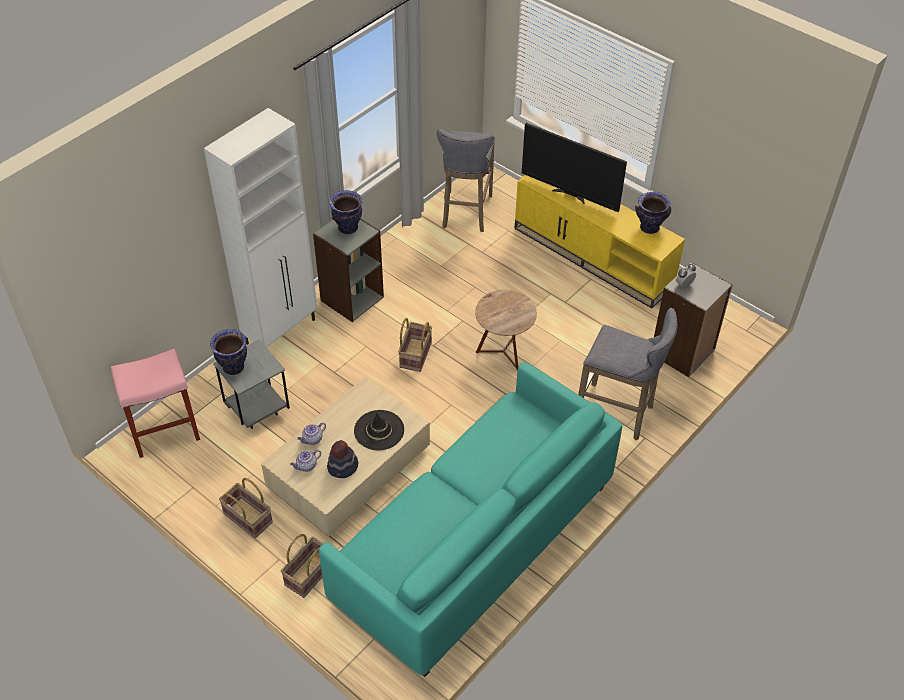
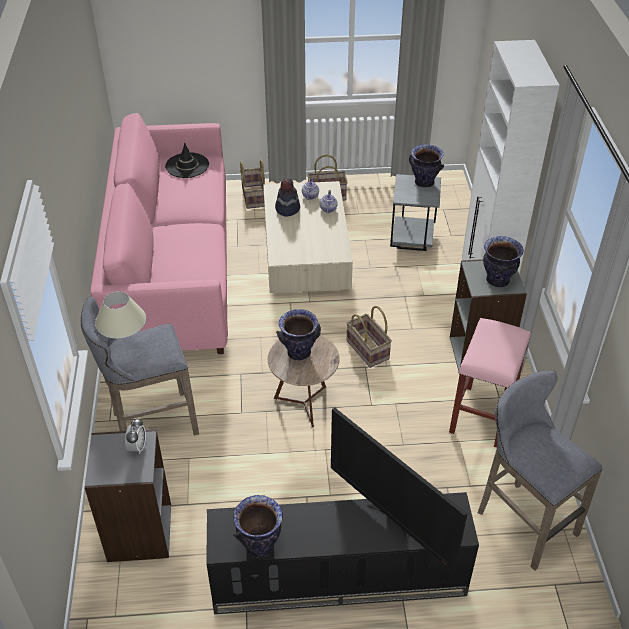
camera: 135 degrees right, 5 degrees down
(164, 432) = (444, 197): pink stool -> pink stool (482, 415)
(379, 430) = (294, 239): black hat -> black hat (187, 165)
(474, 542) = (173, 270): turquoise sofa -> pink sofa
(505, 316) = (299, 352): none -> vase
(570, 195) = (391, 519): television -> television turned 120 degrees counterclockwise
(594, 256) = (337, 579): yellow tv stand -> black tv stand
(640, 347) = (128, 356): none -> beige table lamp

